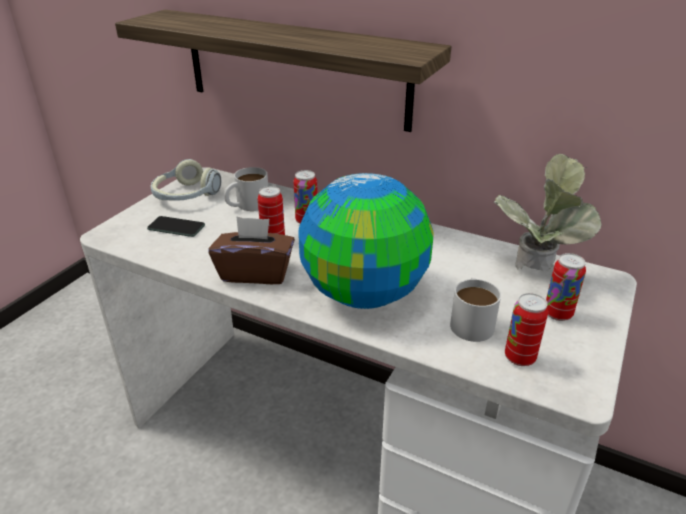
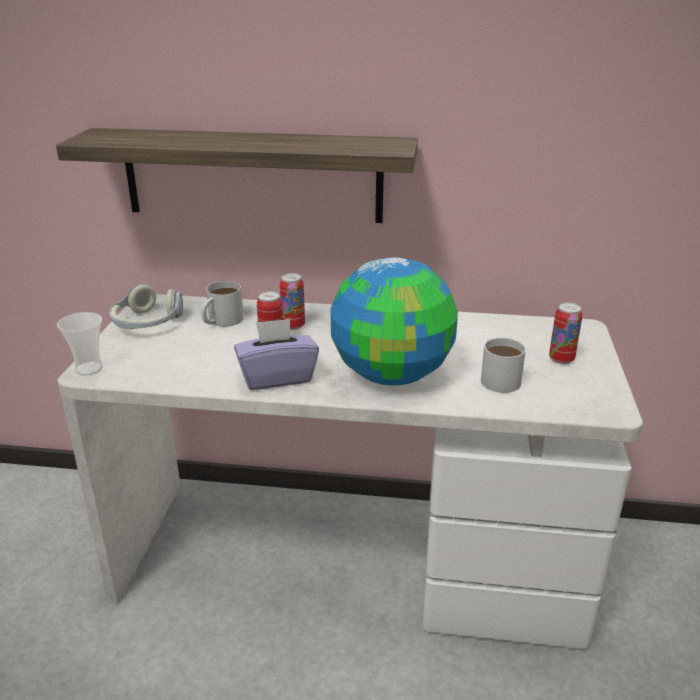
camera: 20 degrees left, 5 degrees down
(110, 231) = (89, 369): none -> cup
(176, 227) = (161, 353): phone -> none
(255, 272) = (277, 377): brown tissue box -> purple tissue box
(519, 358) = (552, 396): can -> none
(534, 274) = (525, 334): potted plant -> none

